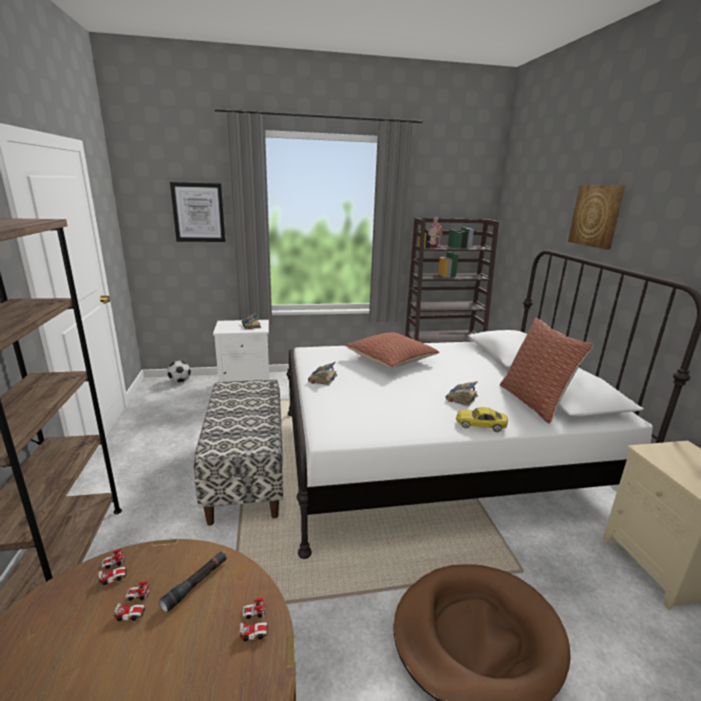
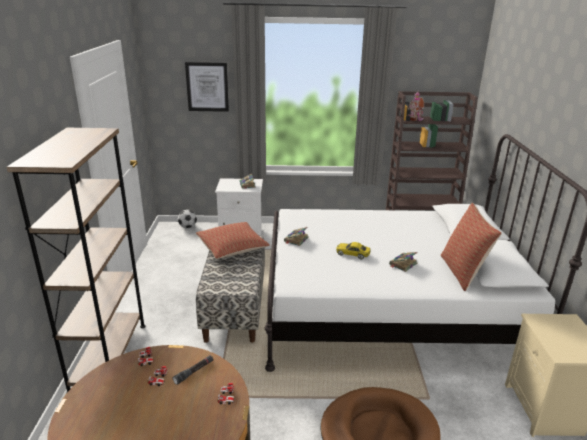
camera: 10 degrees right, 5 degrees up
(391, 360) = (357, 226): pillow -> pillow (232, 248)
(480, 424) = (408, 287): yellow toy car -> yellow toy car (352, 254)
(596, 215) = (543, 112): picture -> none

